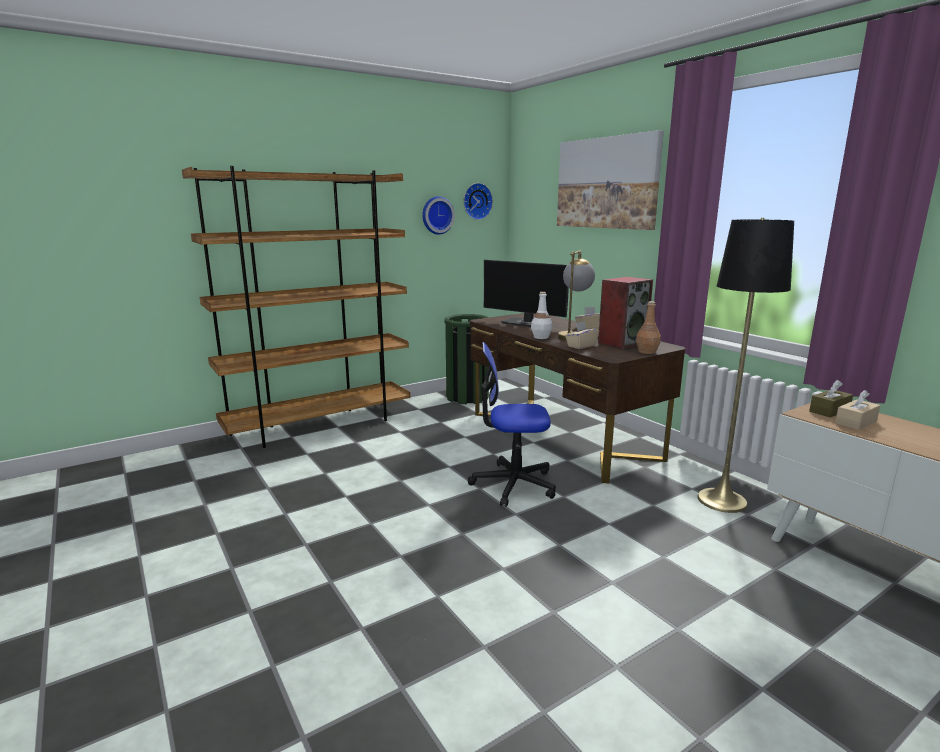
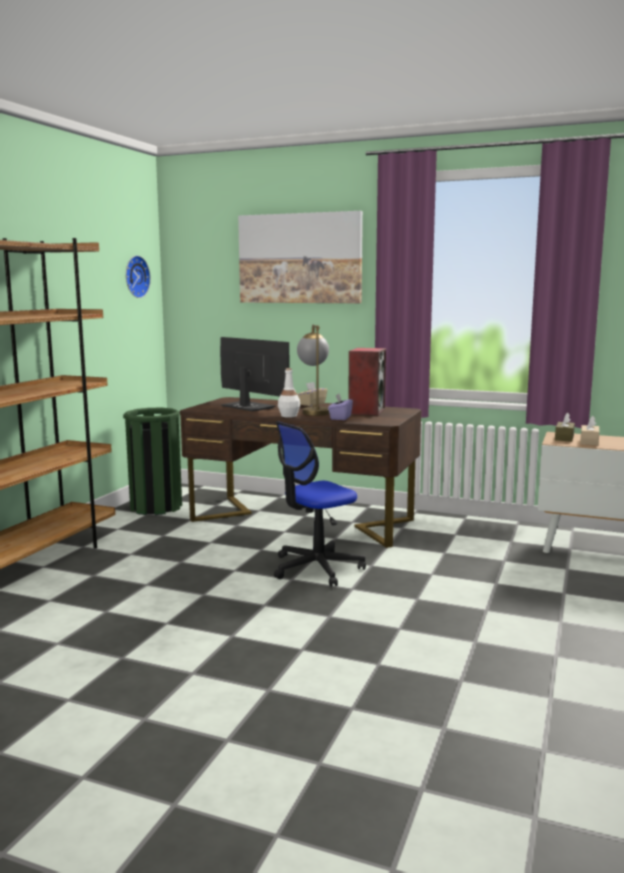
camera: 35 degrees left, 5 degrees down
(436, 215) = (102, 292): wall clock -> none
(527, 323) = (247, 407): monitor -> monitor turned 135 degrees counterclockwise
(581, 346) = (340, 418): beige tissue box -> purple tissue box
(647, 352) = (400, 415): brown bottle -> none
(722, 500) = (484, 537): black floor lamp -> none

